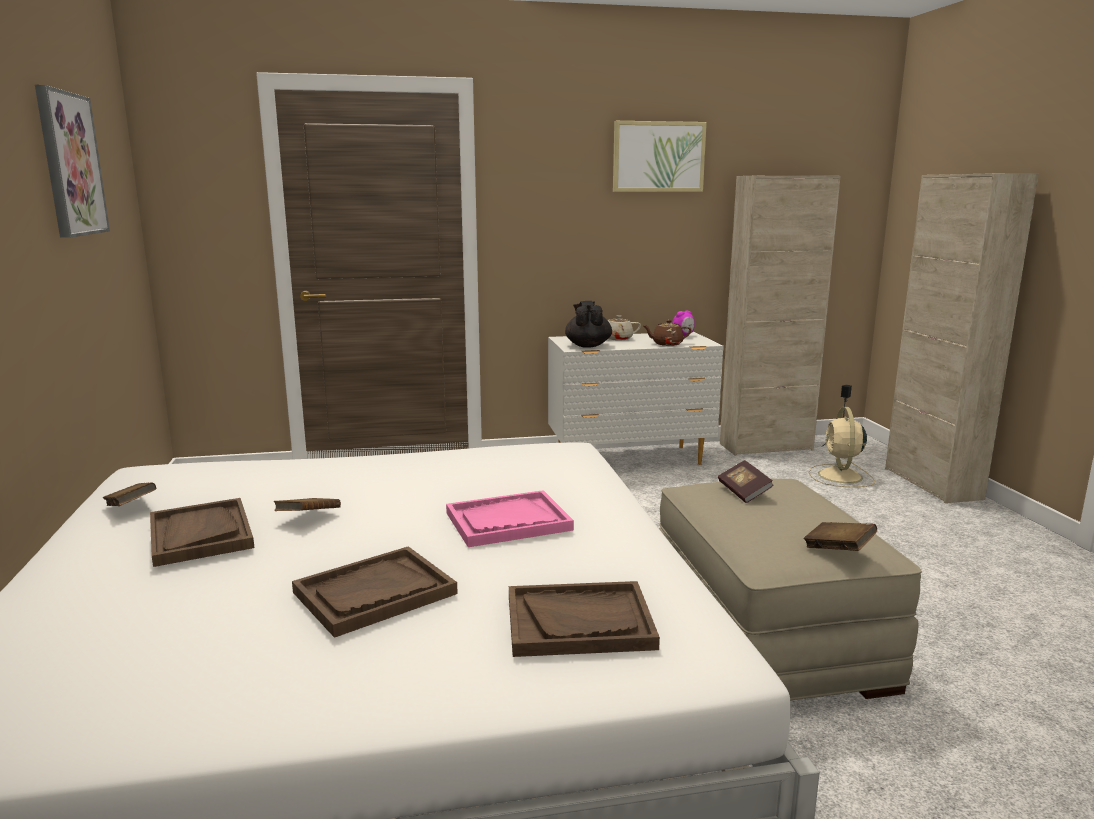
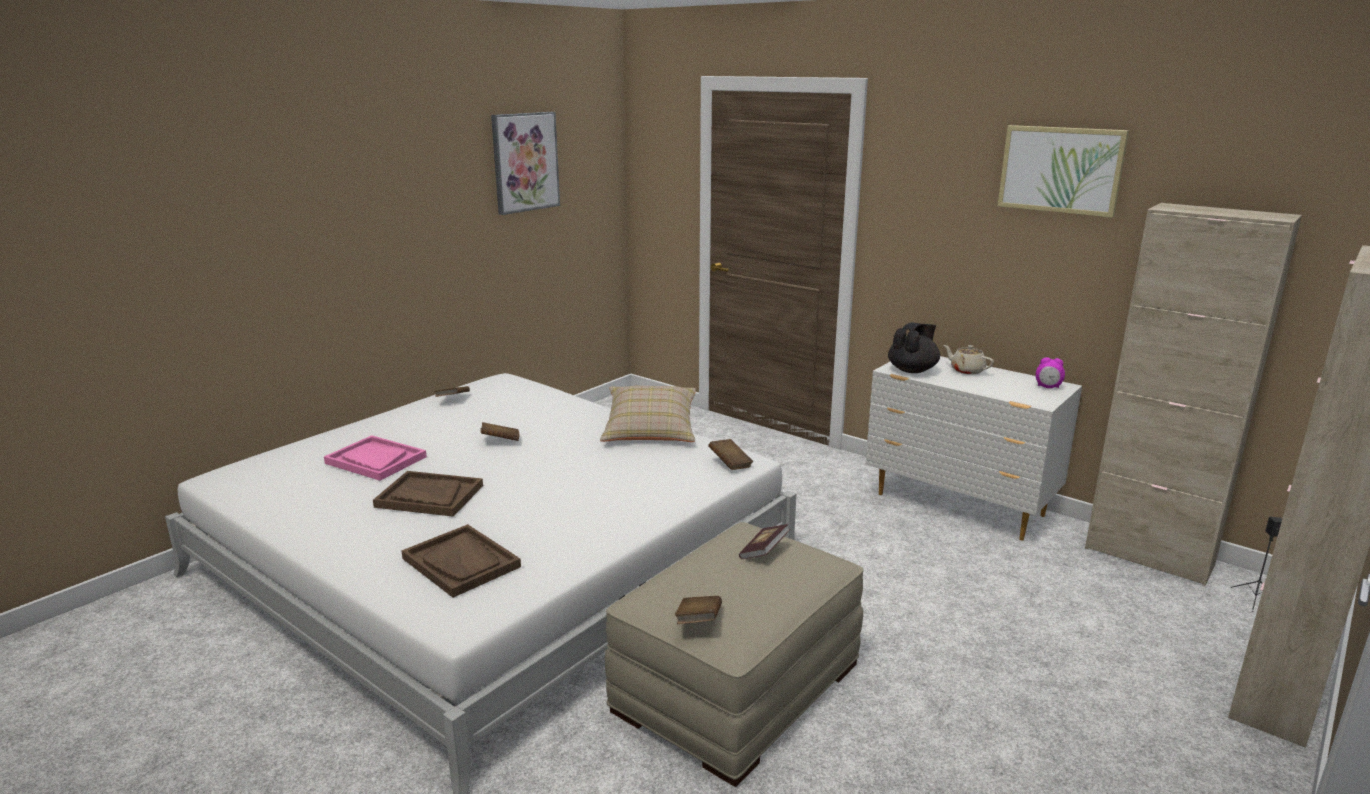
camera: 50 degrees right, 5 degrees up
(200, 534) = (443, 428): brown tray -> none
(438, 458) = (650, 431): none -> beige pillow
(508, 522) = (572, 492): pink tray -> pink tray (375, 460)
(567, 454) = (730, 464): none -> brown book
(666, 344) = (995, 391): brown teapot -> none
(840, 476) = (1160, 625): beige fan -> none

